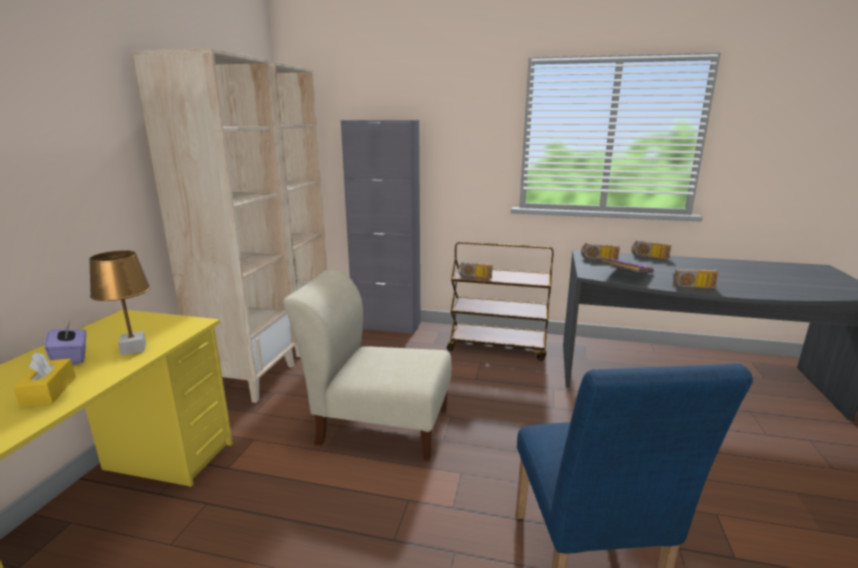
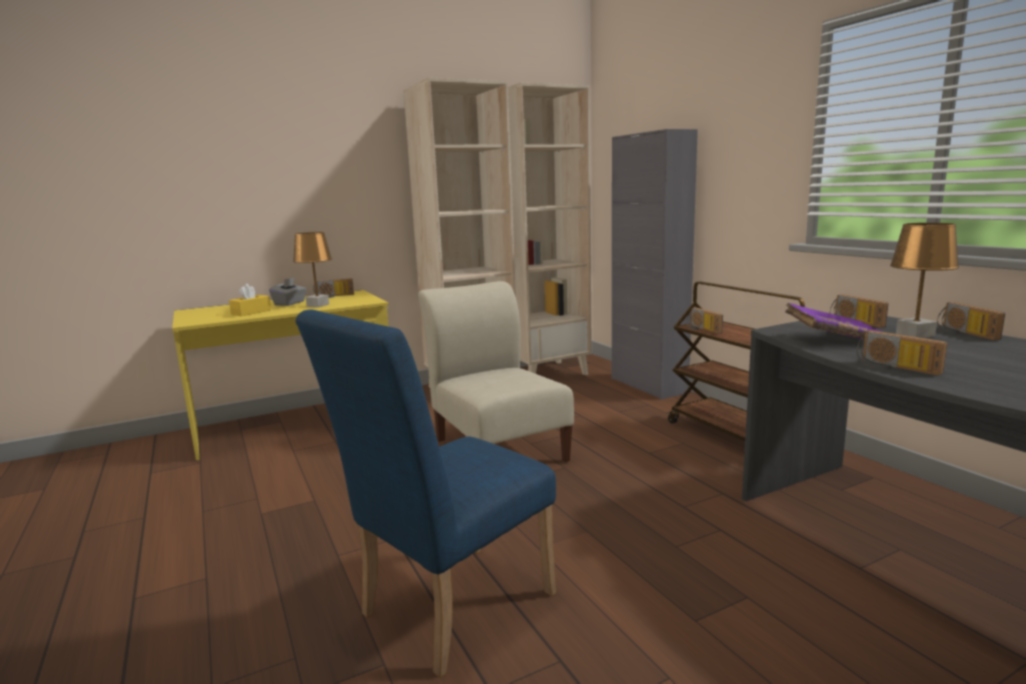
camera: 50 degrees right, 5 degrees down
(71, 358) = (290, 303): purple tissue box -> grey tissue box
(111, 329) = (334, 296): none -> radio
(640, 263) = (915, 335): none -> brown table lamp

